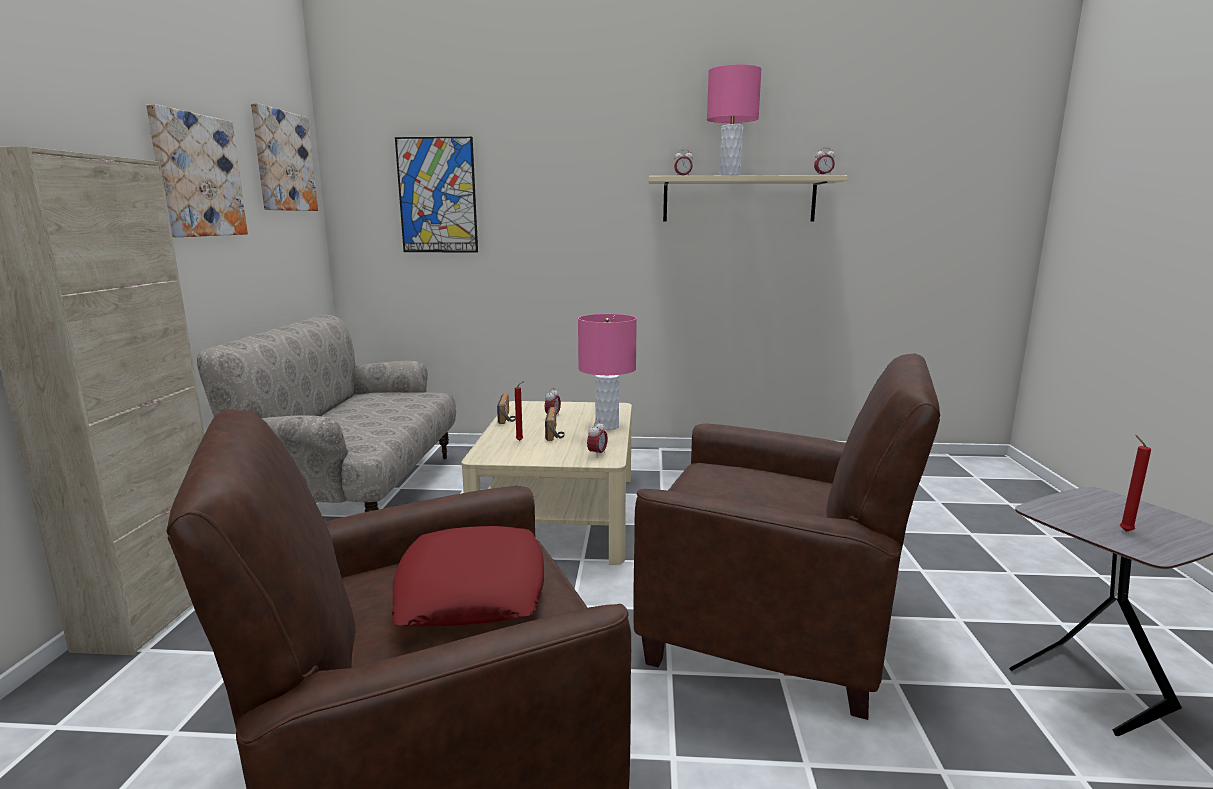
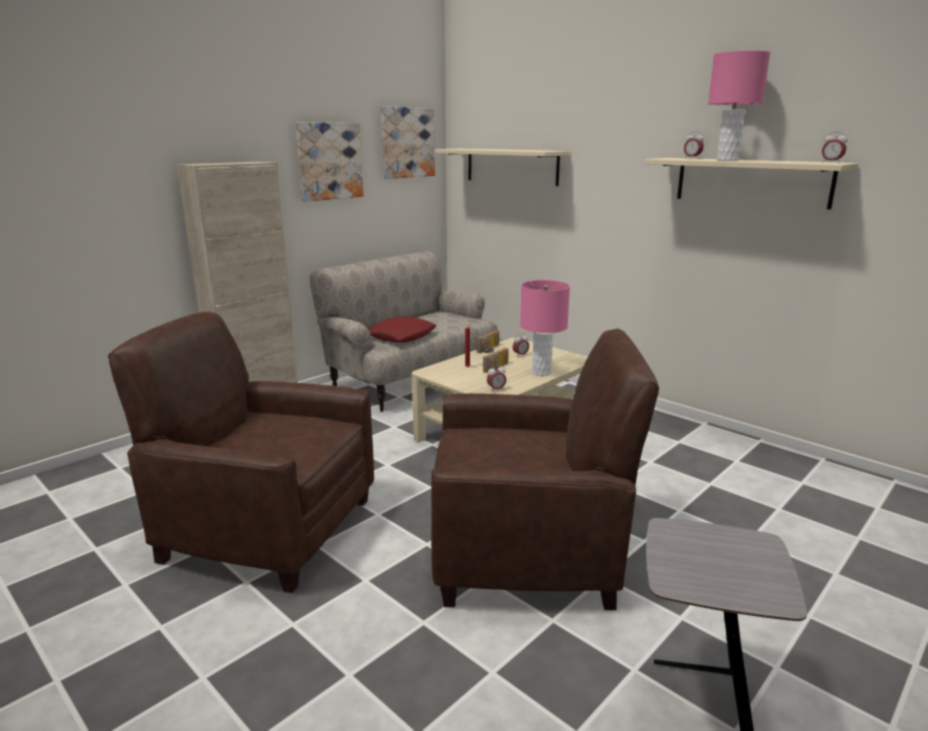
camera: 40 degrees right, 5 degrees up
(437, 195) = (511, 166): picture -> beige shelf
(471, 589) = (285, 436): red pillow -> red pillow (401, 336)
(772, 626) = (527, 552): brown armchair -> brown armchair turned 60 degrees counterclockwise
(1124, 530) = (696, 566): red candle -> none

